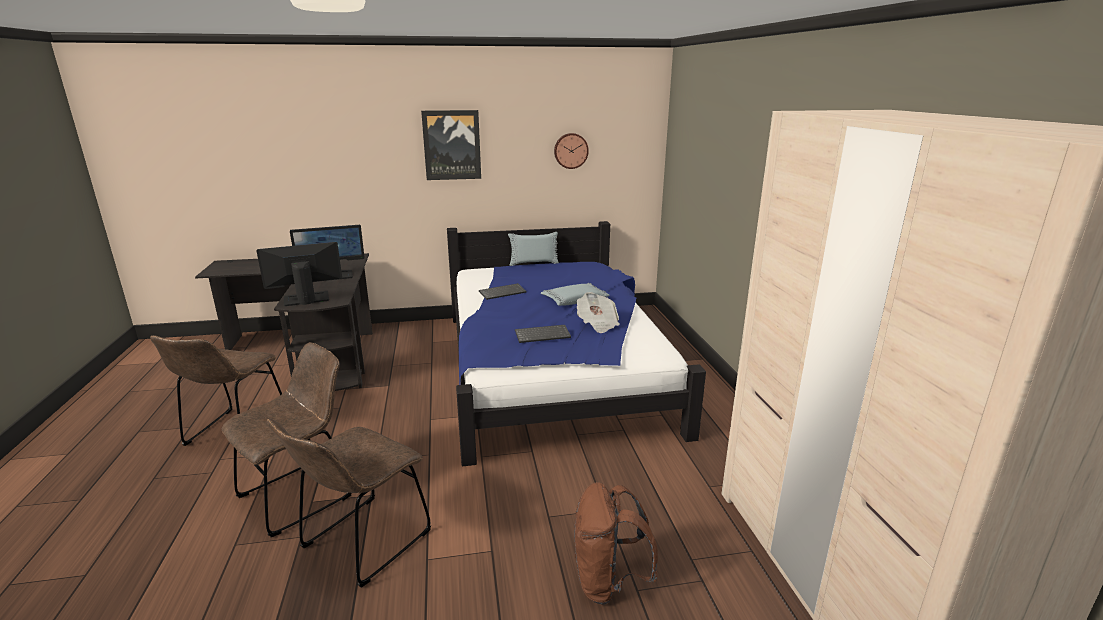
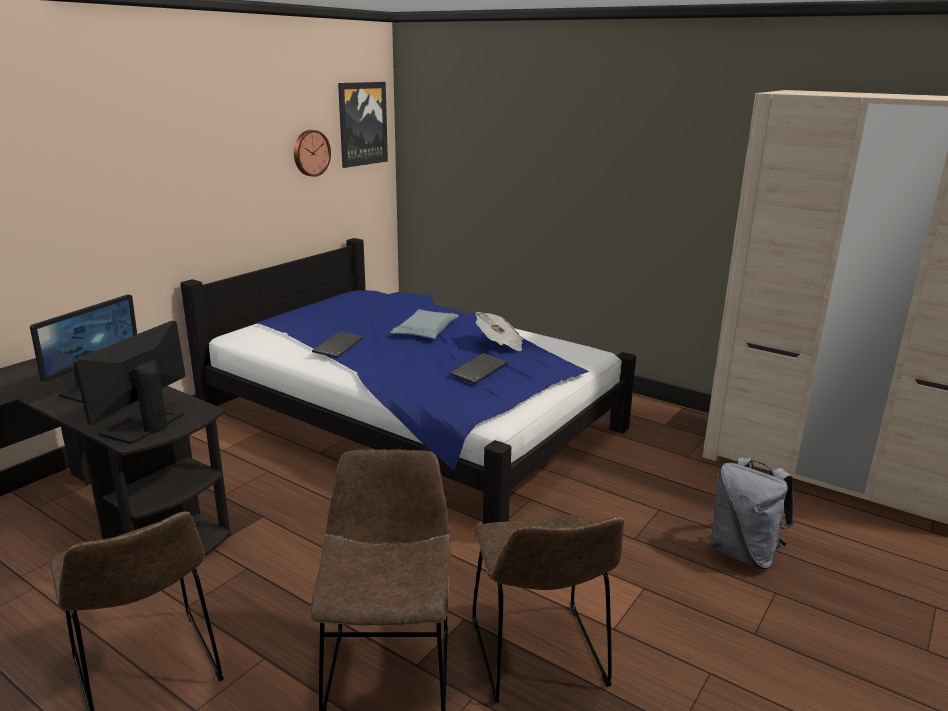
camera: 45 degrees left, 0 degrees up
(452, 145) = (174, 157): picture -> picture (362, 124)
(533, 263) = (297, 307): blue pillow -> none
(608, 582) = (744, 553): brown backpack -> grey backpack

